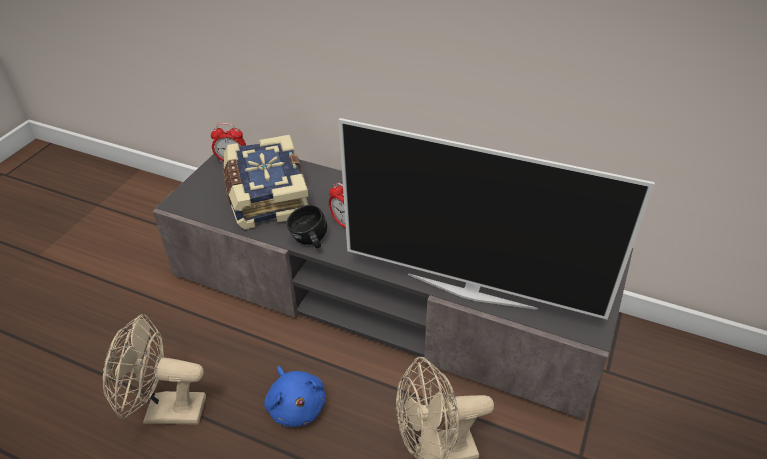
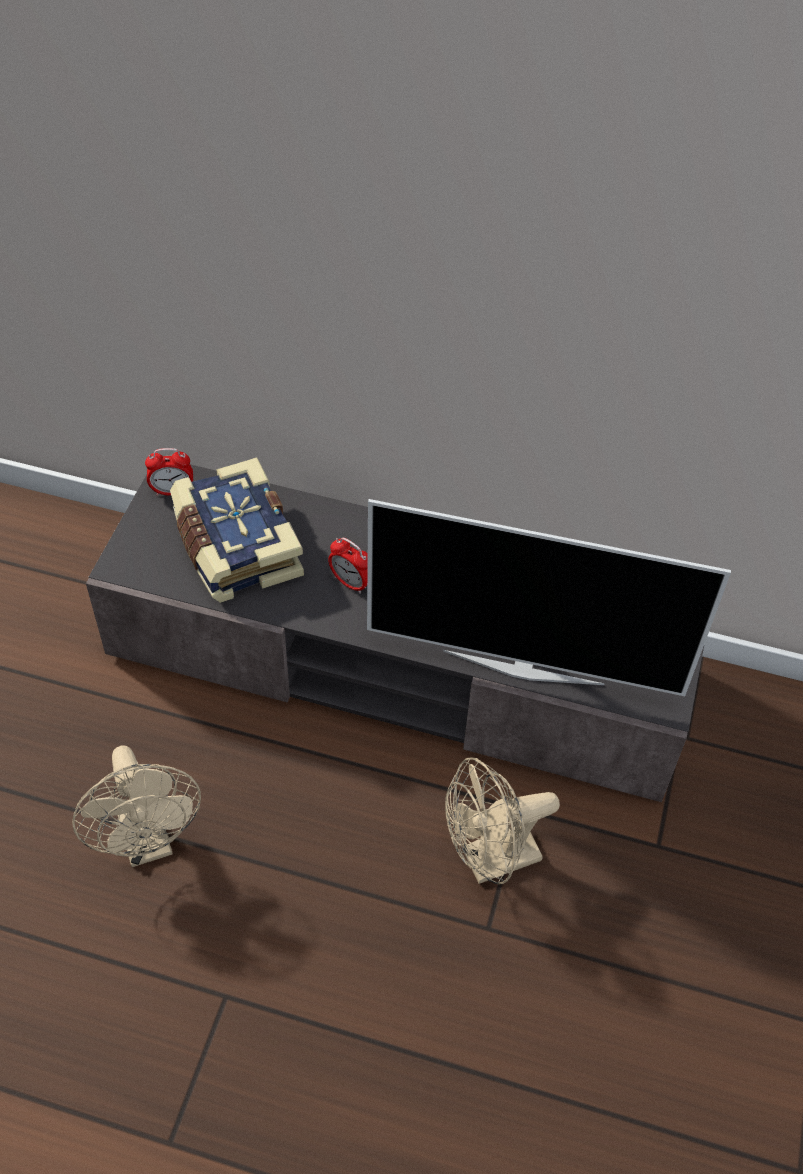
camera: 10 degrees left, 10 degrees up
(165, 411) = (148, 842): beige fan -> beige fan turned 105 degrees counterclockwise
(296, 405) = (312, 819): blue plush toy -> none
(309, 242) = (309, 614): black mug -> none

